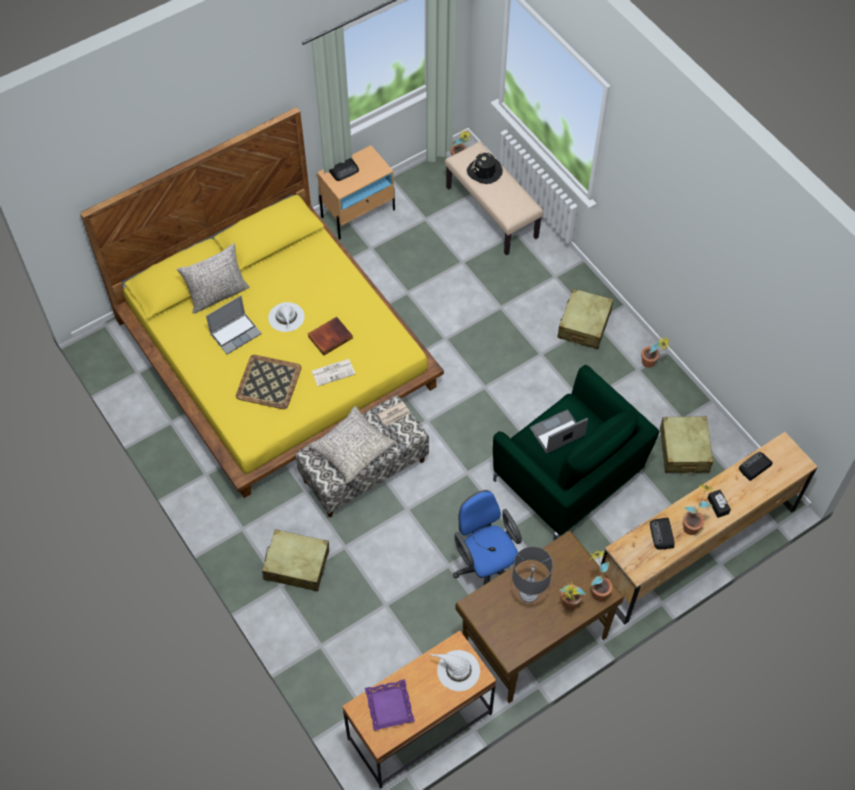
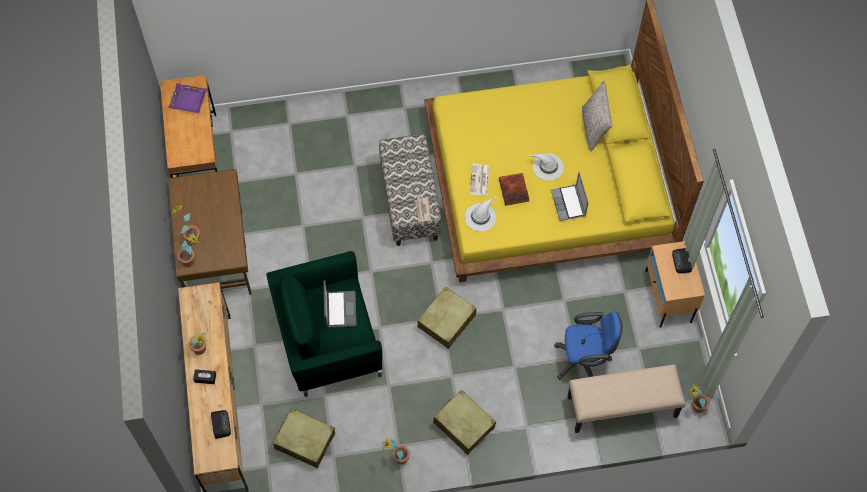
camera: 115 degrees right, 5 degrees up
(236, 333) = (549, 127): laptop -> laptop (569, 203)
(268, 382) = (491, 132): tray -> none
(296, 565) = (357, 130): beige suitcase -> beige suitcase (447, 321)
(352, 449) = (408, 170): grey pillow -> none
(457, 670) = (187, 148): white hat -> white hat (480, 216)
(484, 171) = (642, 387): black hat -> none
(486, 567) = (287, 249): blue office chair -> blue office chair (584, 360)
(528, 594) = (215, 215): grey table lamp -> none
(662, 535) = (205, 325): radio -> none

